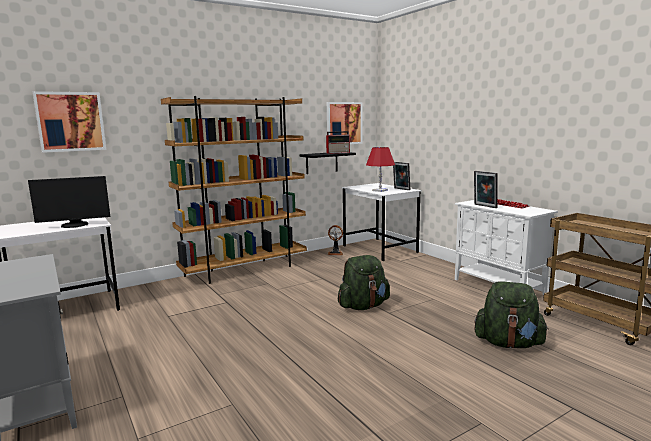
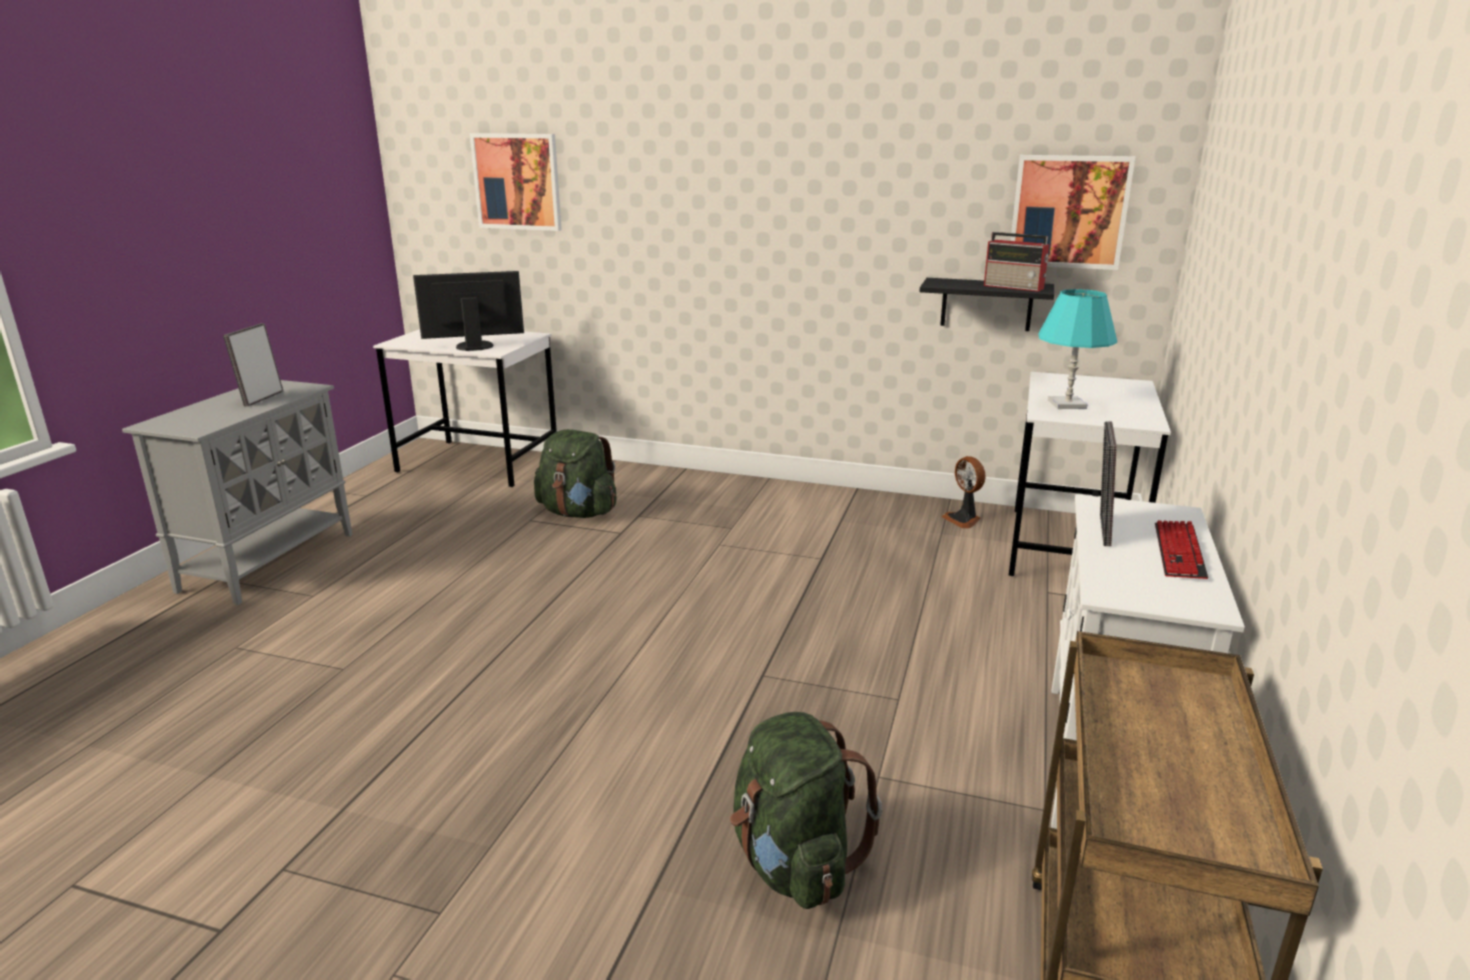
camera: 50 degrees right, 10 degrees up
(74, 225) = (474, 346): monitor -> monitor turned 135 degrees clockwise
(245, 270) = (756, 490): brown bookcase -> none
(363, 306) = (755, 641): green backpack -> green backpack (578, 513)
(380, 190) = (1067, 404): red table lamp -> turquoise table lamp
(401, 189) = (1131, 414): picture frame -> picture frame (261, 398)

